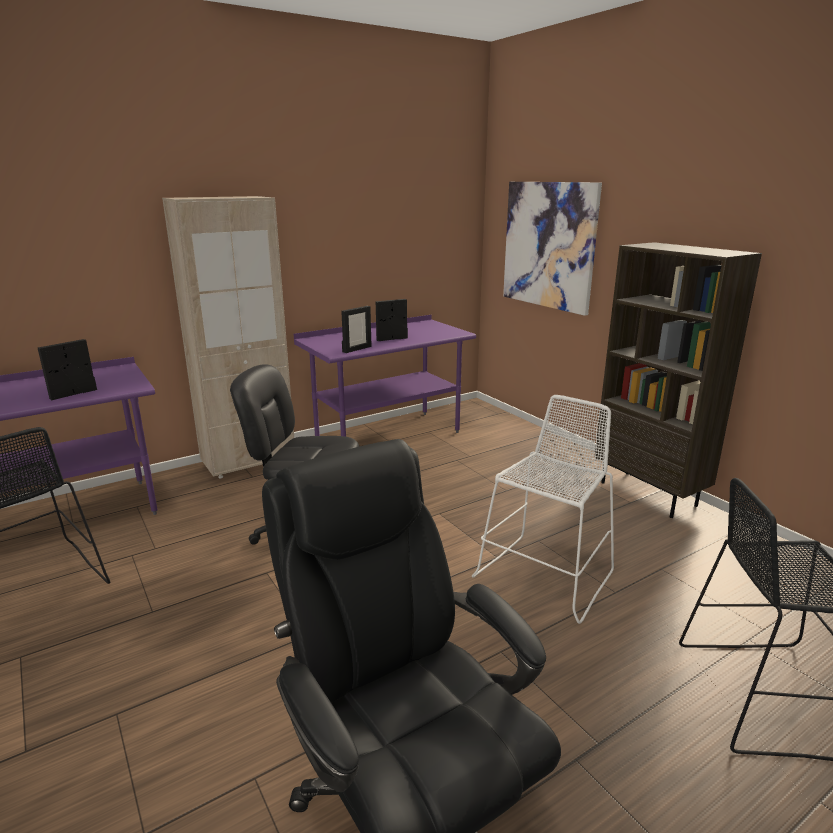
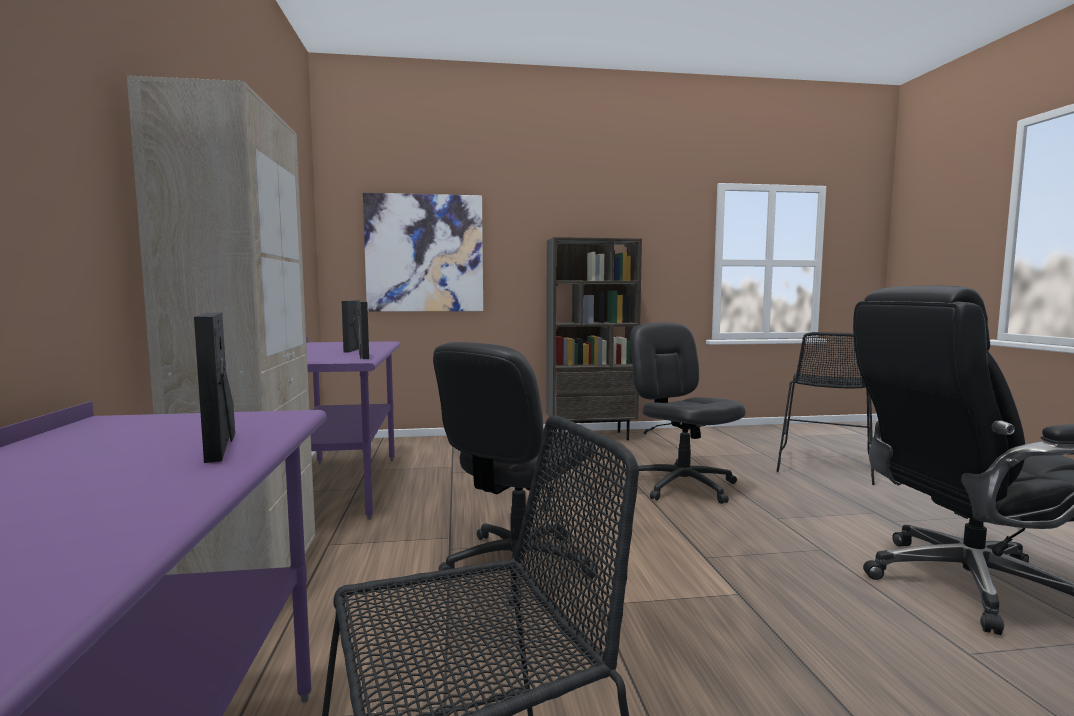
camera: 65 degrees left, 15 degrees down
(544, 577) = (683, 485): white stool -> black office chair

